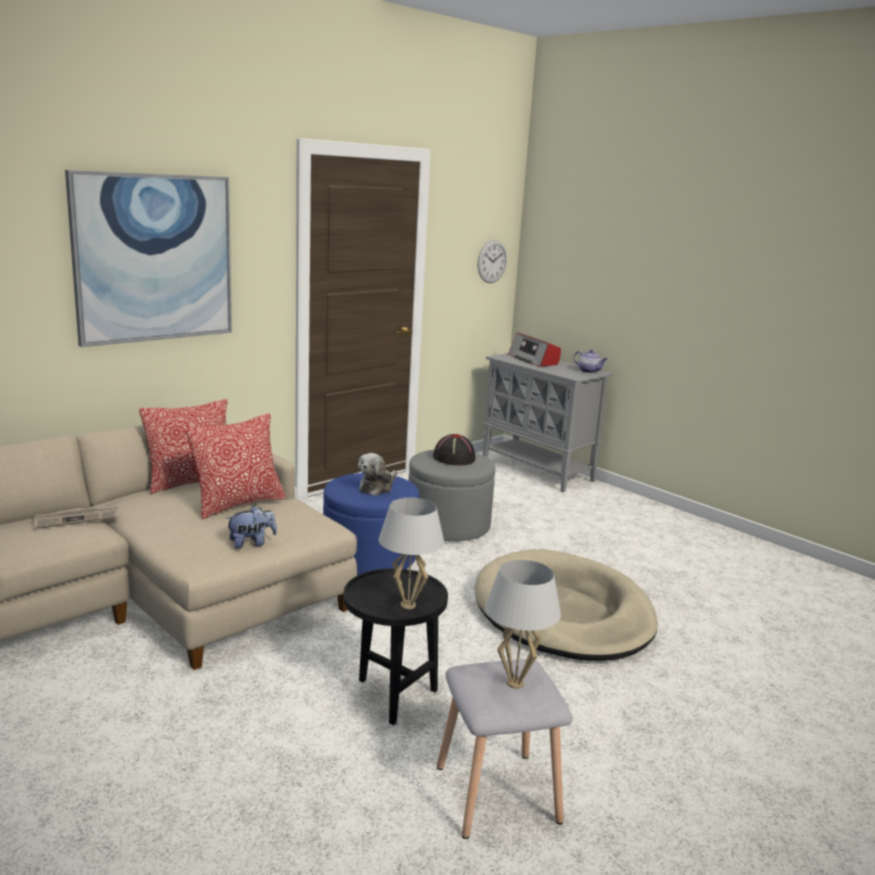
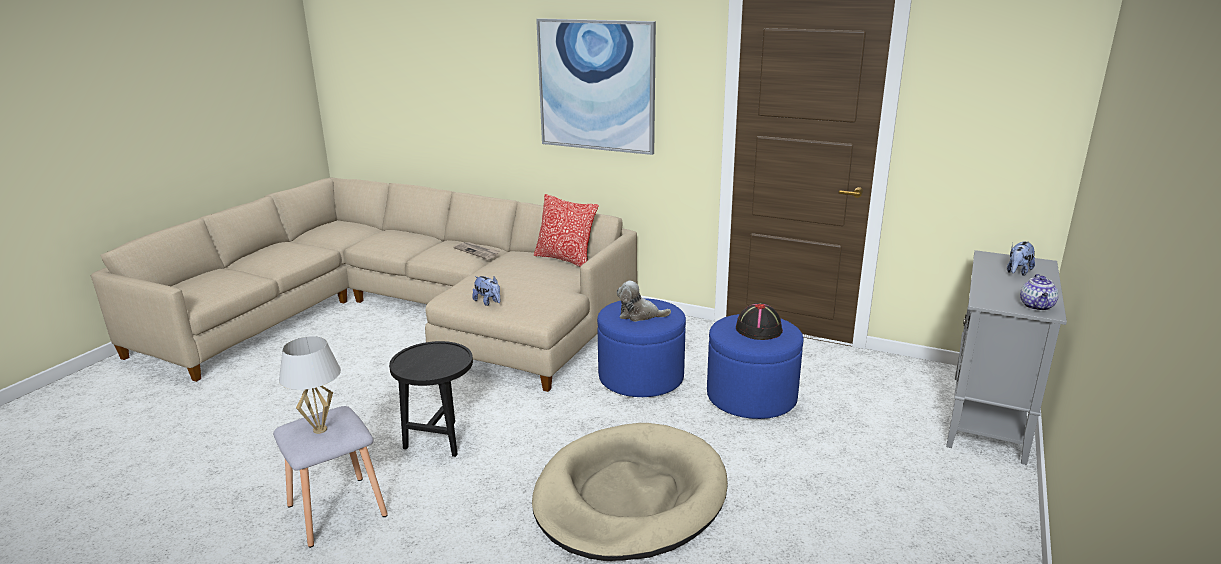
camera: 70 degrees right, 5 degrees up
(238, 504) = (540, 280): pillow -> none
(408, 605) = (414, 368): white table lamp -> none
(448, 526) = (751, 397): grey ottoman -> blue ottoman
(492, 261) = (1026, 130): wall clock -> none
(533, 360) = (1017, 272): radio -> plush toy

